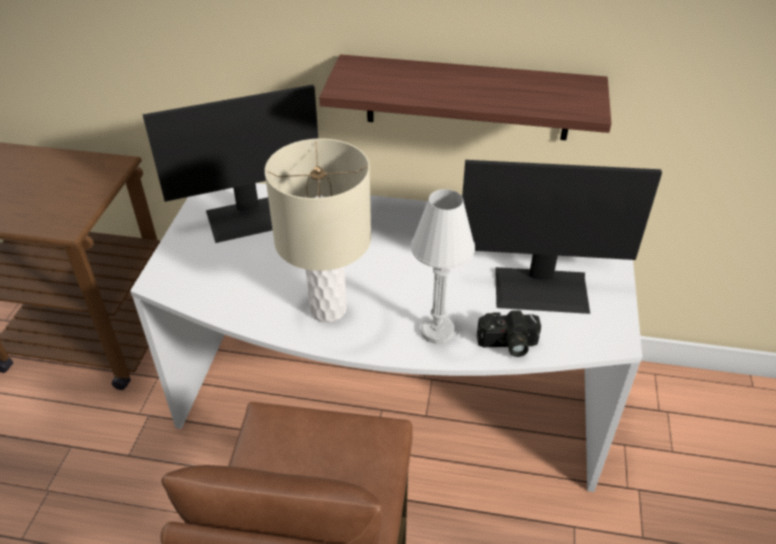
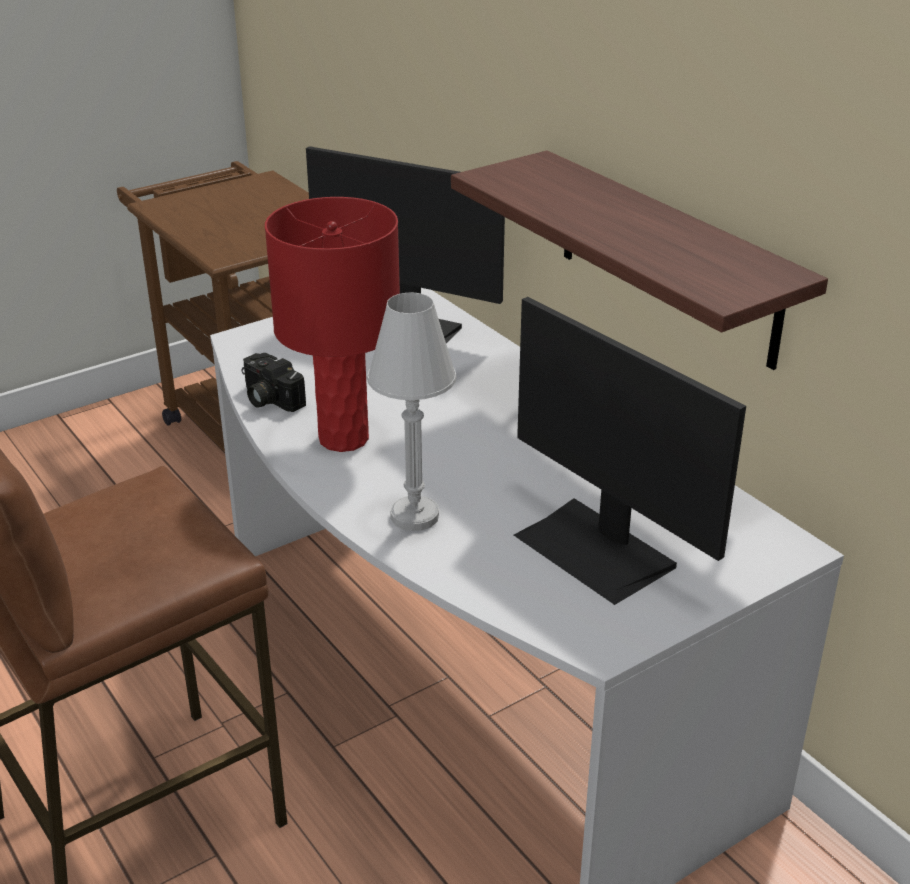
camera: 45 degrees right, 10 degrees down
(327, 309) = (343, 438): beige table lamp -> red table lamp
(507, 345) = (466, 572): camera -> camera (268, 399)

